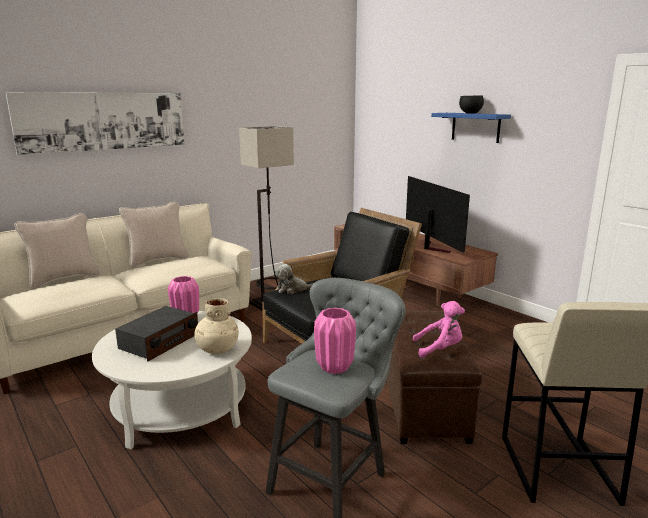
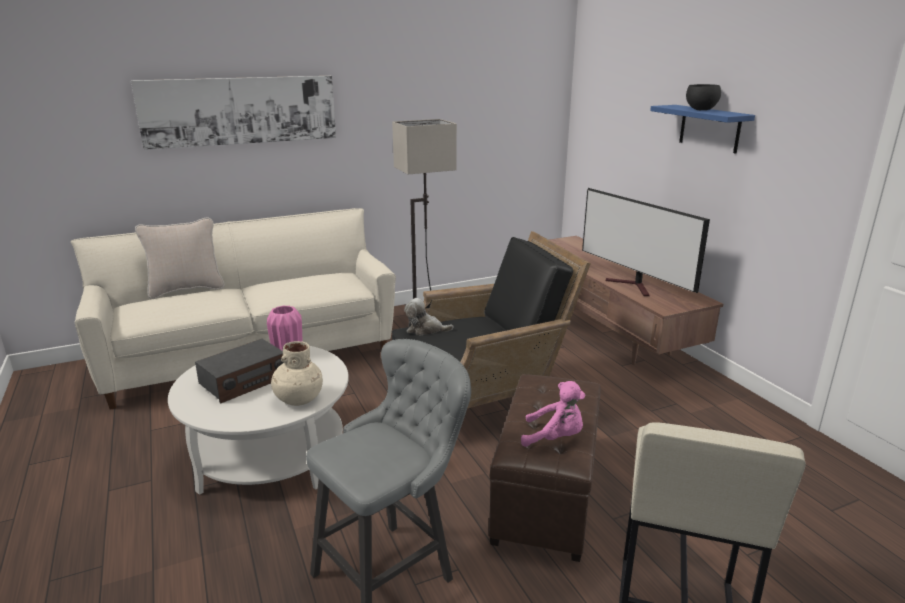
camera: 15 degrees right, 5 degrees up
(158, 260) = (293, 275): beige pillow -> none
(334, 367) = (382, 451): pink vase -> none
(431, 247) = (634, 286): television -> television turned 150 degrees clockwise

